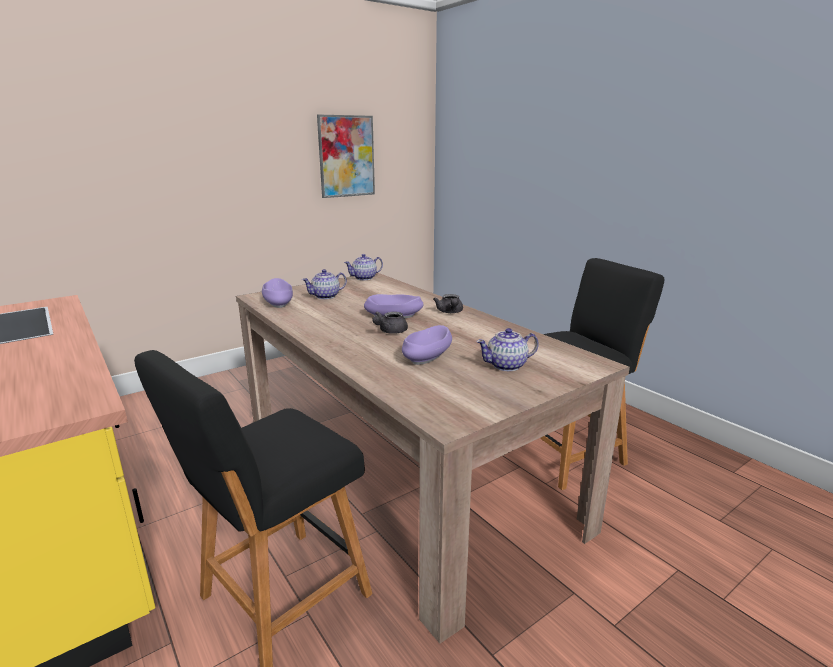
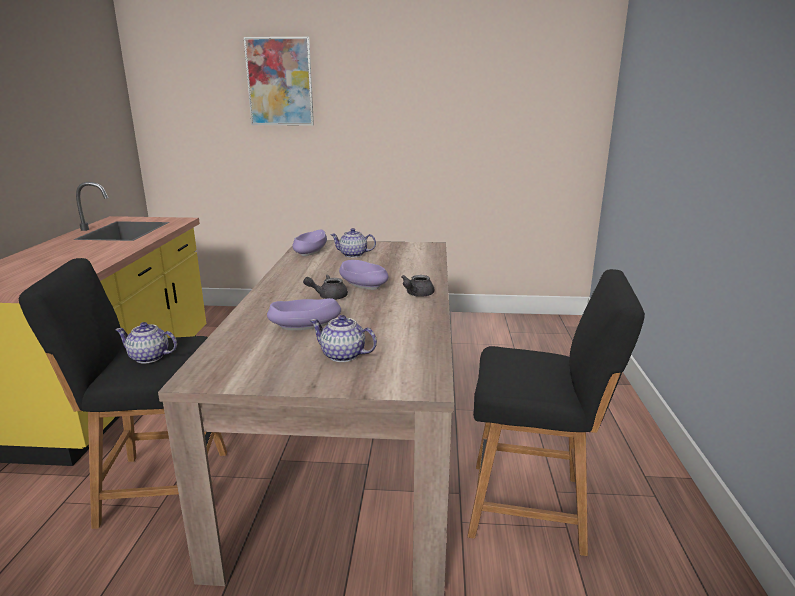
camera: 40 degrees right, 0 degrees up
(346, 156) = (488, 117): picture -> picture (280, 82)
(364, 278) = (421, 246): teapot -> teapot (149, 357)

